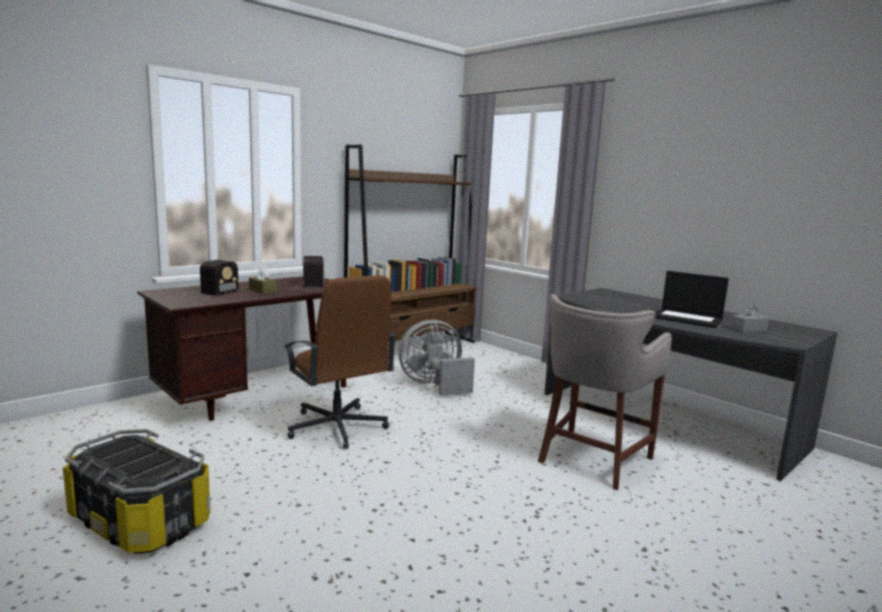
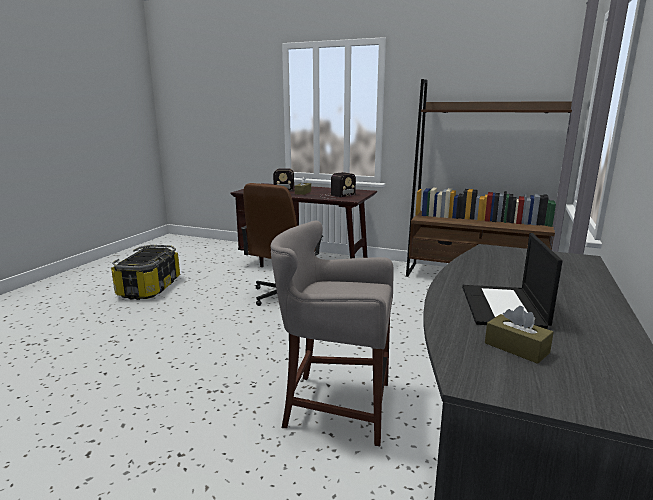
camera: 65 degrees right, 5 degrees up
(434, 385) = (405, 304): grey fan -> none
(747, 329) = (516, 348): grey tissue box -> brown tissue box

